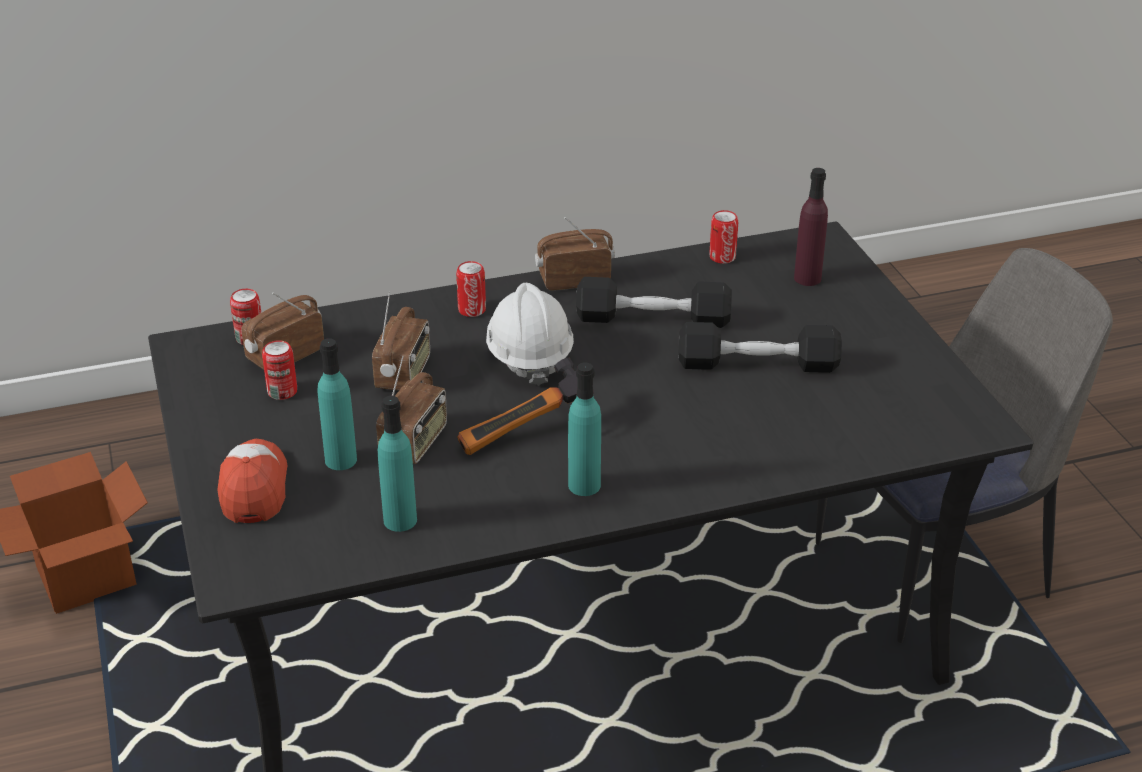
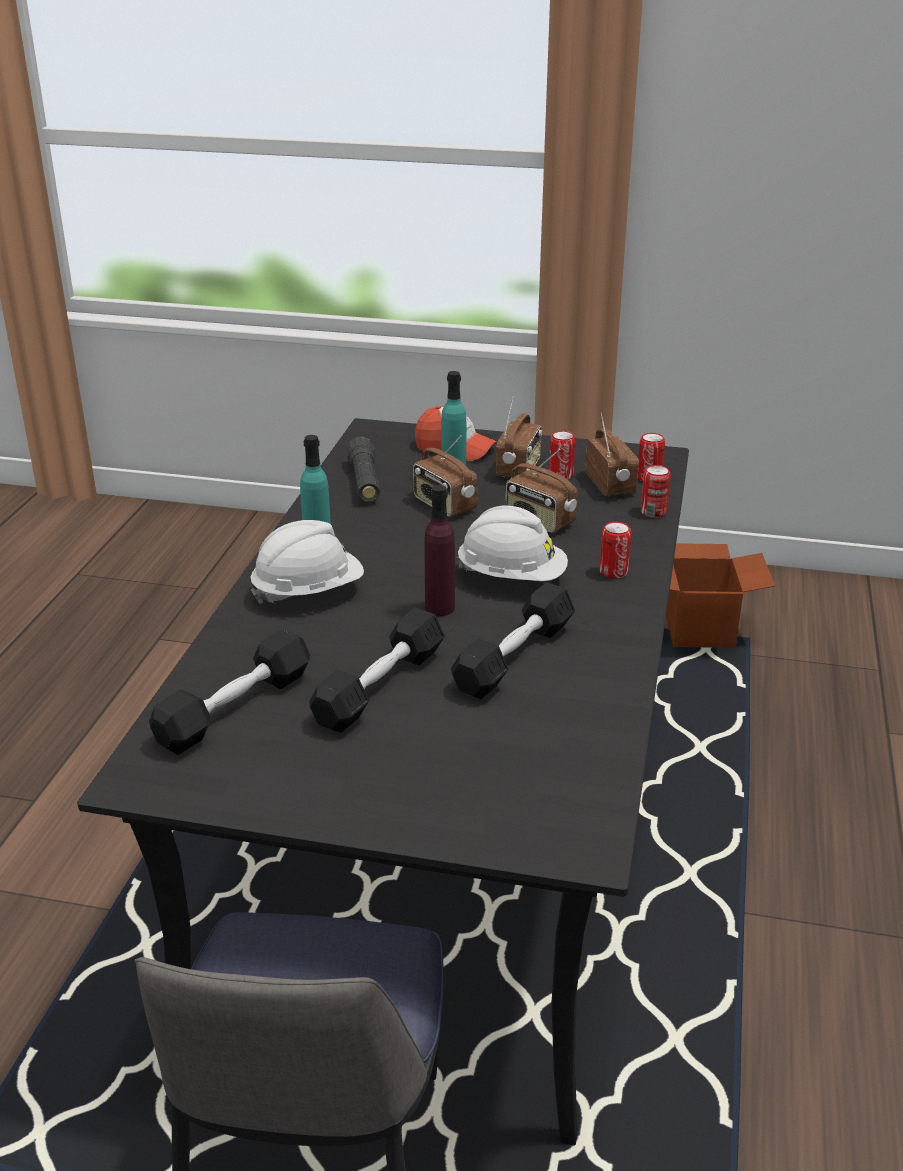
camera: 120 degrees right, 5 degrees down
(400, 520) = (364, 482): turquoise bottle -> black flashlight
(529, 437) = (401, 547): hammer -> none
(574, 280) = (625, 637): radio -> radio (519, 469)
(663, 458) = (308, 592): none -> white hard hat
(722, 257) = (599, 747): can -> can (653, 512)
(807, 278) = (503, 790): purple bottle -> purple bottle (440, 608)
(861, 419) = (234, 708): none -> black dumbbell

